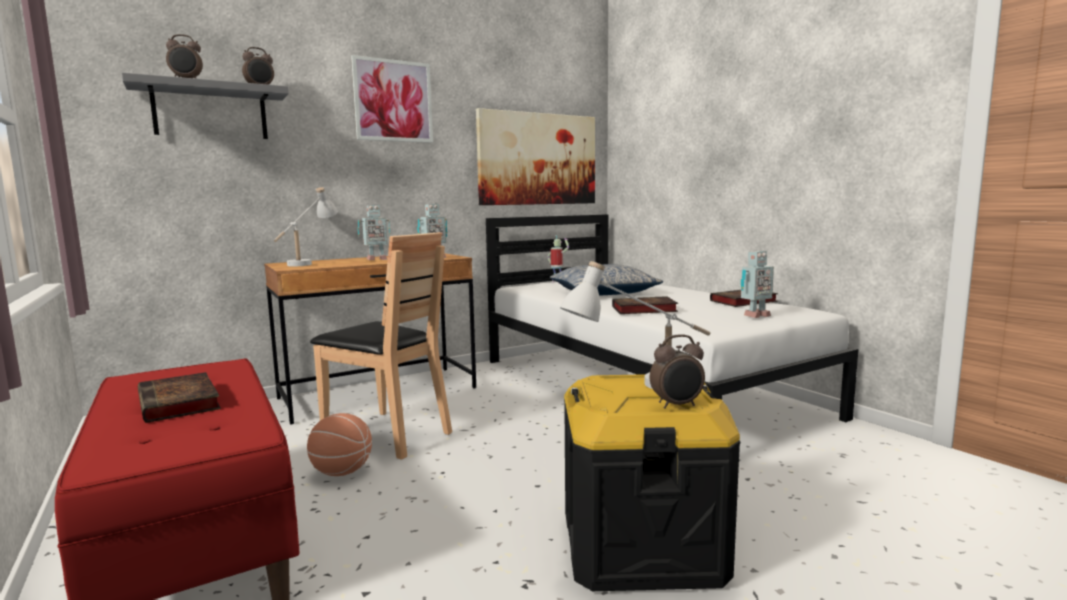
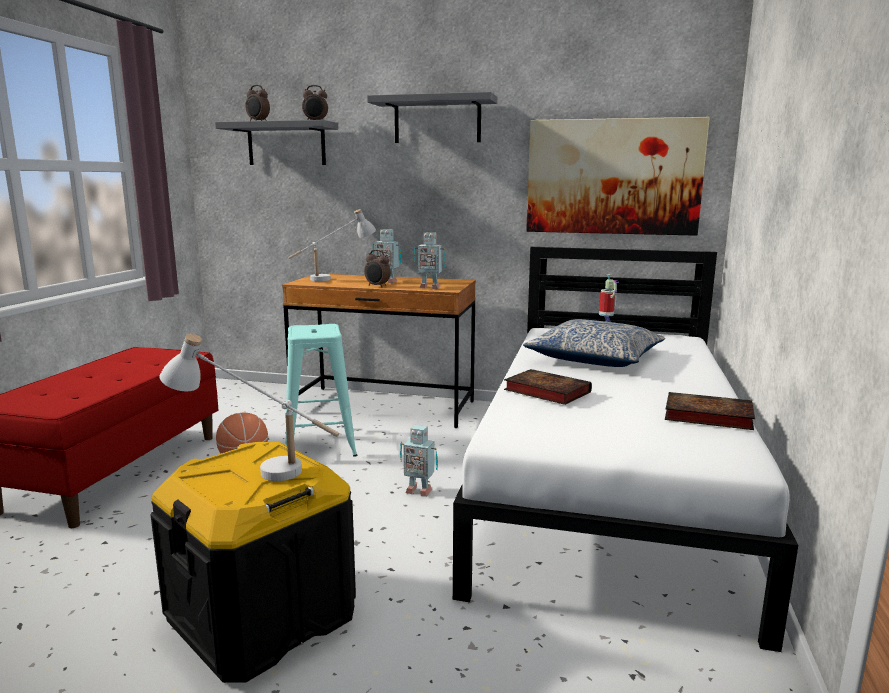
camera: 45 degrees right, 5 degrees up
(180, 403) = (102, 376): book -> none
(388, 434) = (319, 444): brown chair -> turquoise stool
(393, 101) = (437, 120): picture -> grey shelf
(677, 405) = (221, 492): alarm clock -> alarm clock (377, 286)
(754, 316) = (631, 439): toy robot -> toy robot (418, 490)

